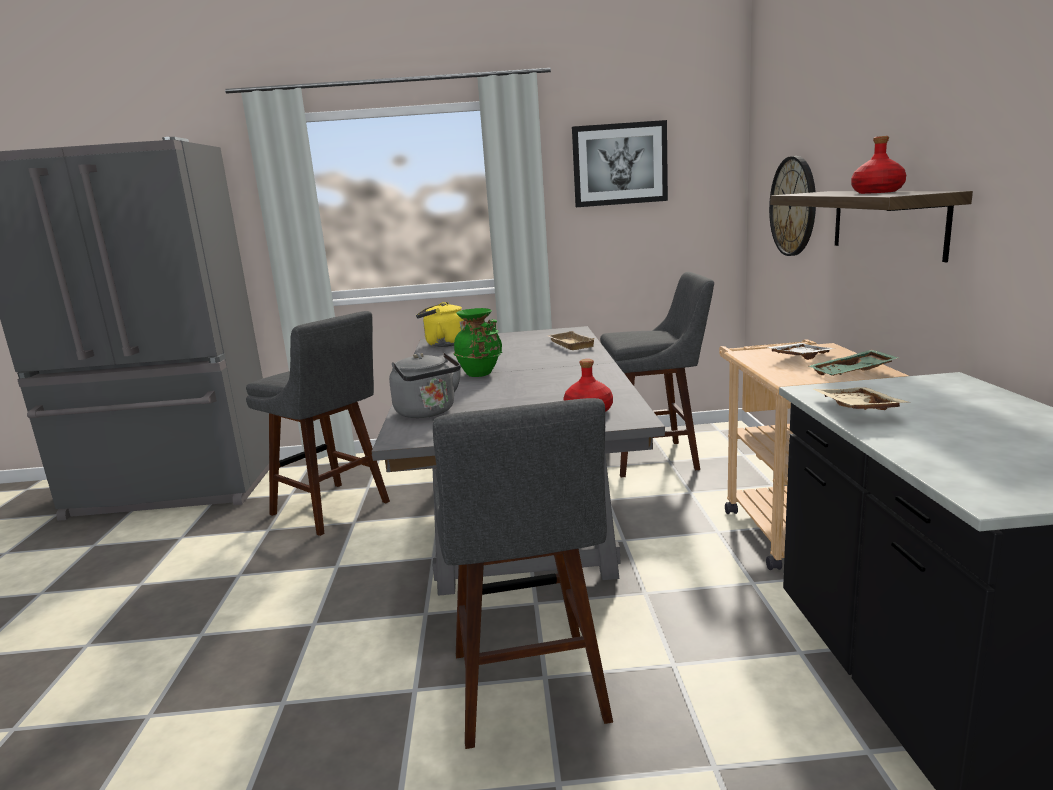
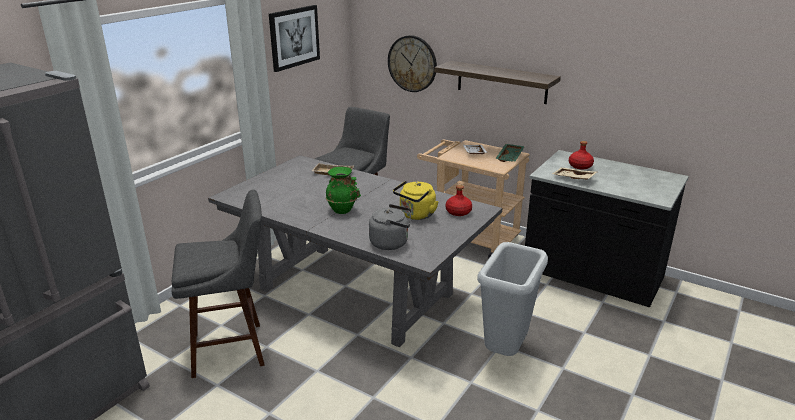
camera: 55 degrees left, 10 degrees up
(443, 344) = (244, 196): yellow kettle -> yellow kettle (416, 215)
(529, 692) = (506, 352): grey stool -> grey trash can
(877, 192) = (510, 72): red bottle -> red bottle (580, 166)

